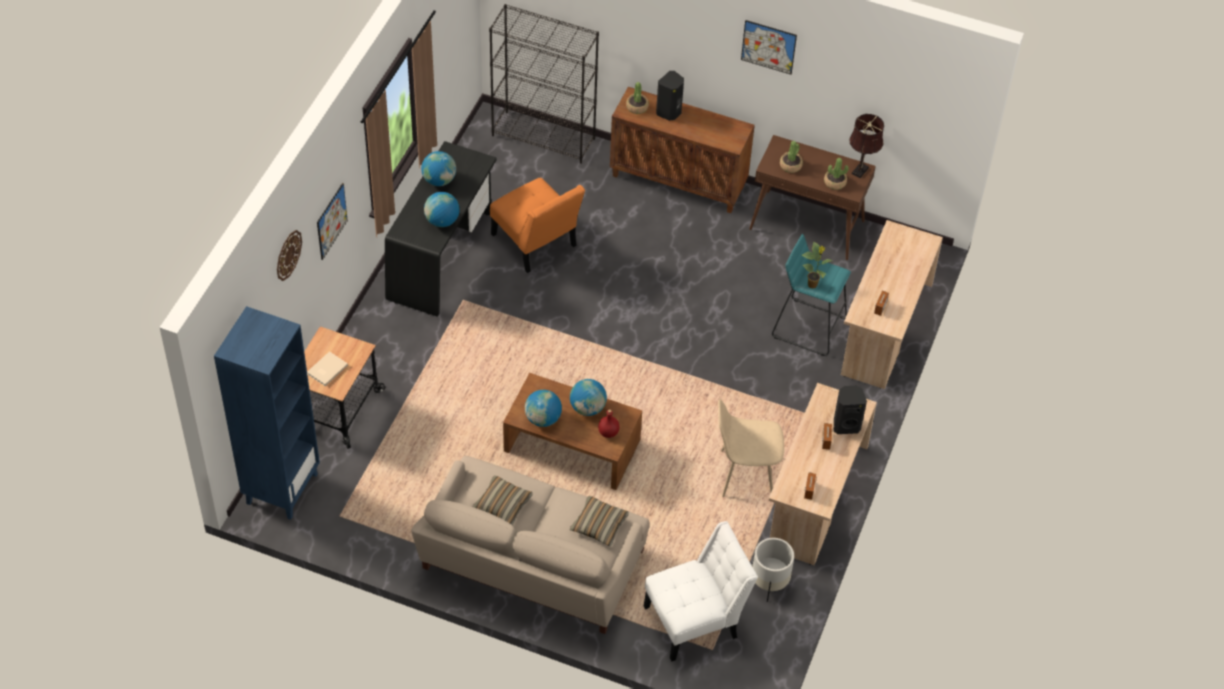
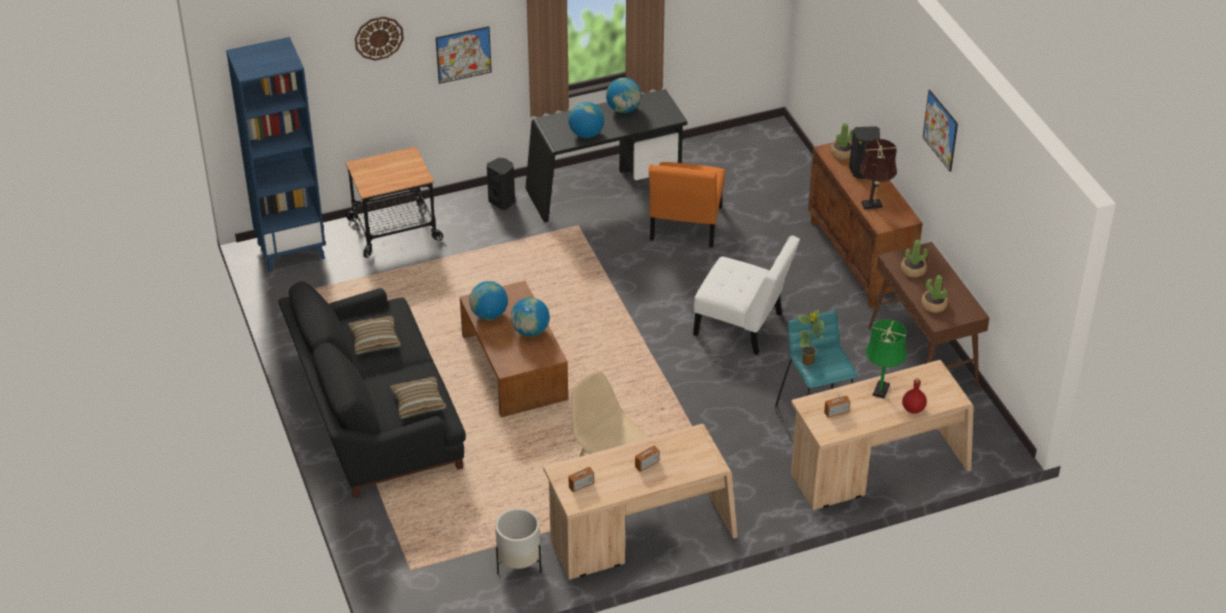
camera: 50 degrees right, 10 degrees down
(326, 369) = (380, 173): beige book -> none
(531, 563) = (374, 415): beige sofa -> black sofa
(544, 137) = (795, 165): black bookcase -> none
(608, 433) = (520, 356): red bottle -> red bottle (913, 409)
(695, 620) = (428, 542): white chair -> white chair (743, 326)
(846, 425) = (679, 466): black speaker -> black speaker (502, 201)
(861, 169) = (971, 311): brown table lamp -> brown table lamp (874, 205)
(882, 268) = (881, 388): none -> green table lamp

